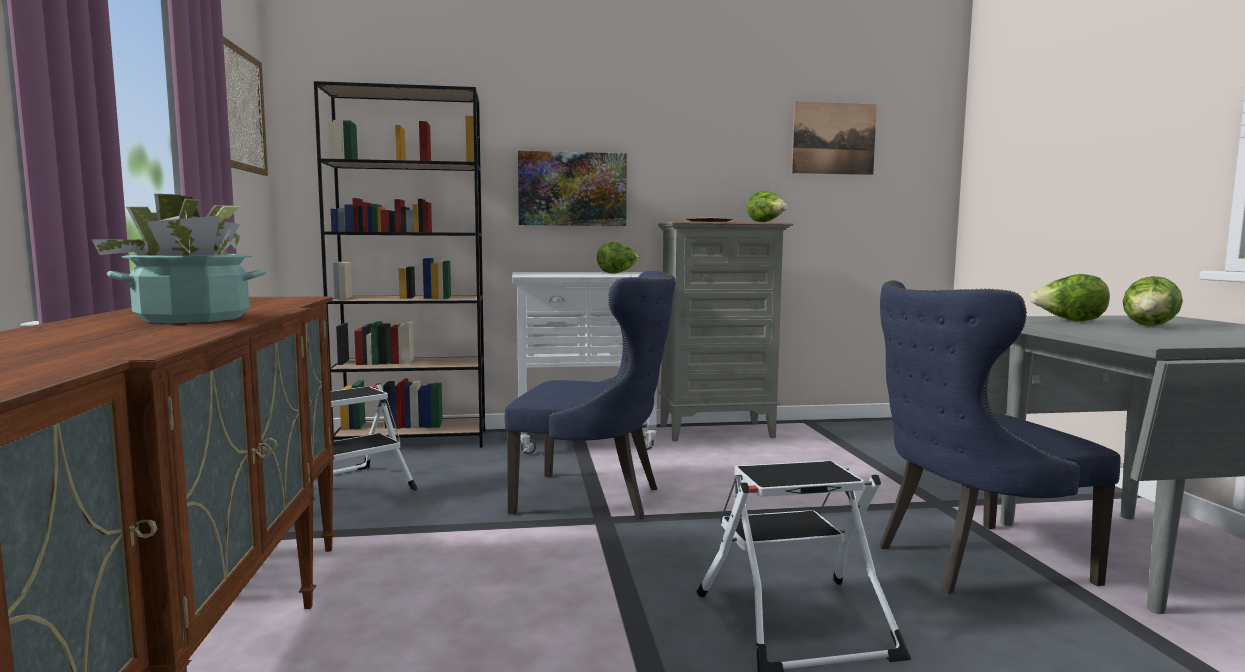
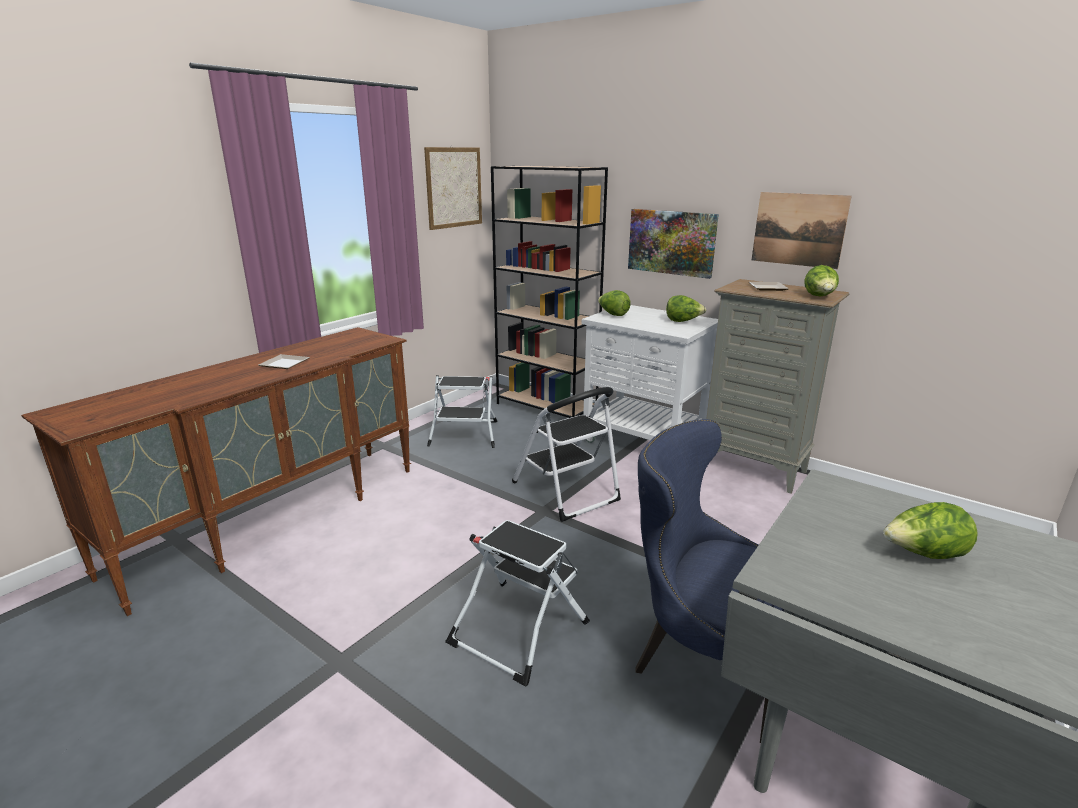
camera: 45 degrees right, 15 degrees up
(193, 318) = (283, 364): potted plant -> plate
(594, 498) = (566, 492): blue chair -> step ladder
(833, 138) = (952, 205): picture -> picture (798, 229)
(1069, 321) = (876, 512): lettuce -> lettuce (613, 314)

